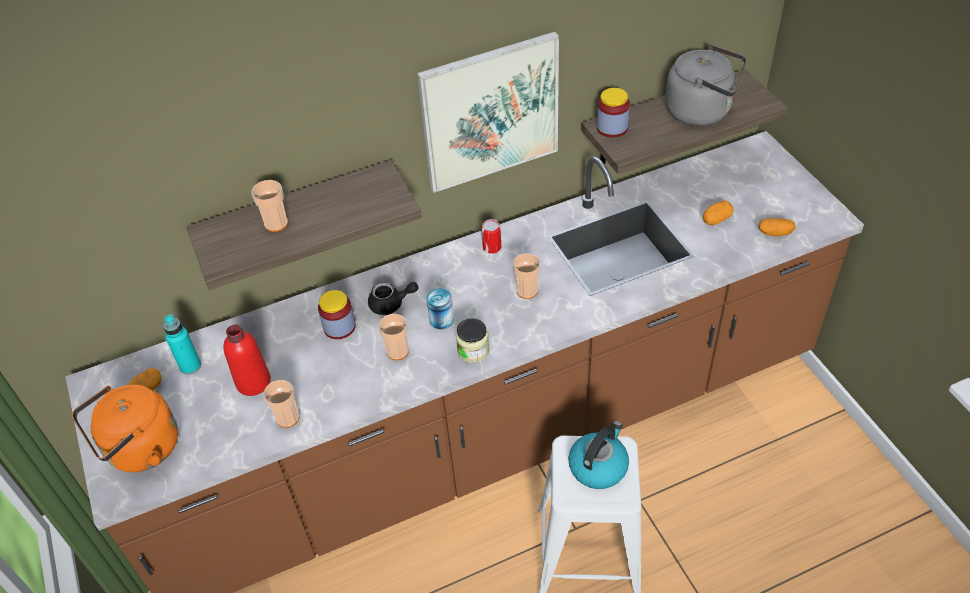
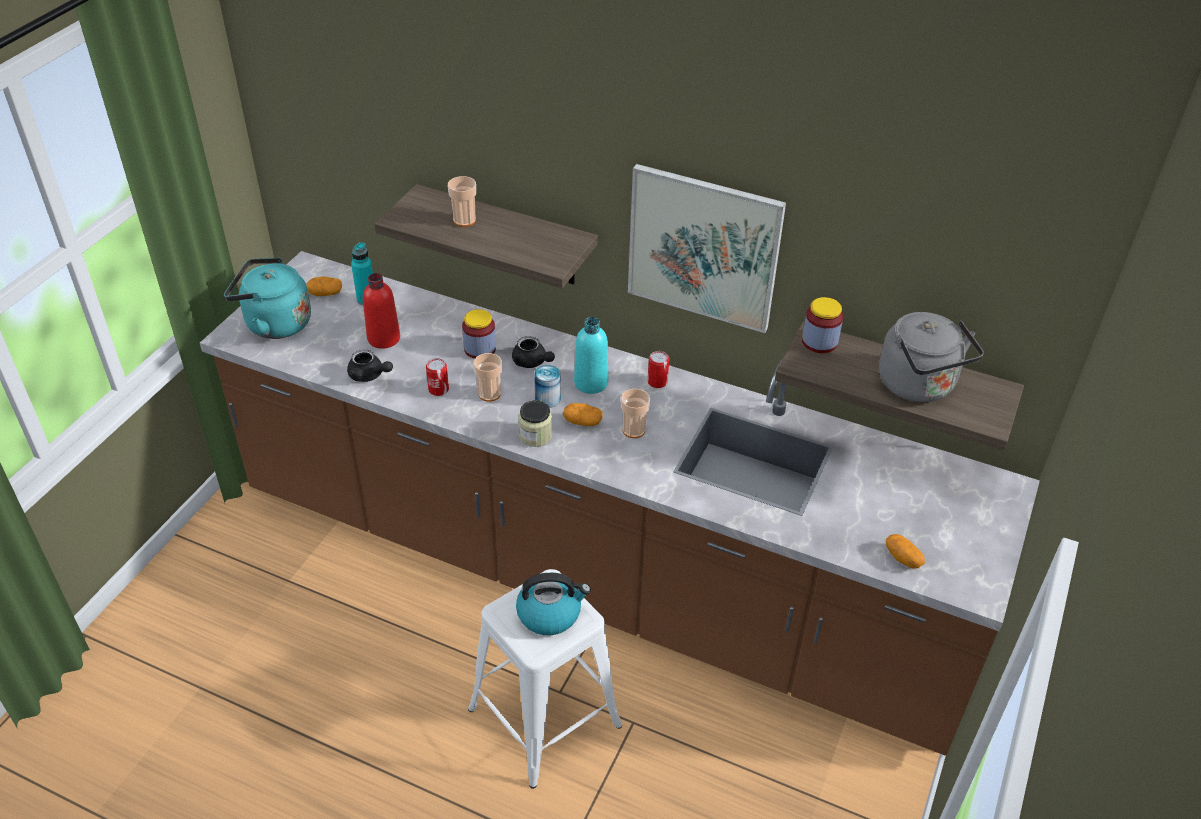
camera: 45 degrees right, 5 degrees down
(139, 450) = (274, 323): orange kettle -> turquoise kettle
(287, 418) = (369, 375): cup -> black teapot
(356, 381) = (438, 389): none -> can
(452, 284) = (591, 383): none -> turquoise bottle
(716, 219) = (868, 506): potato -> potato (582, 422)

